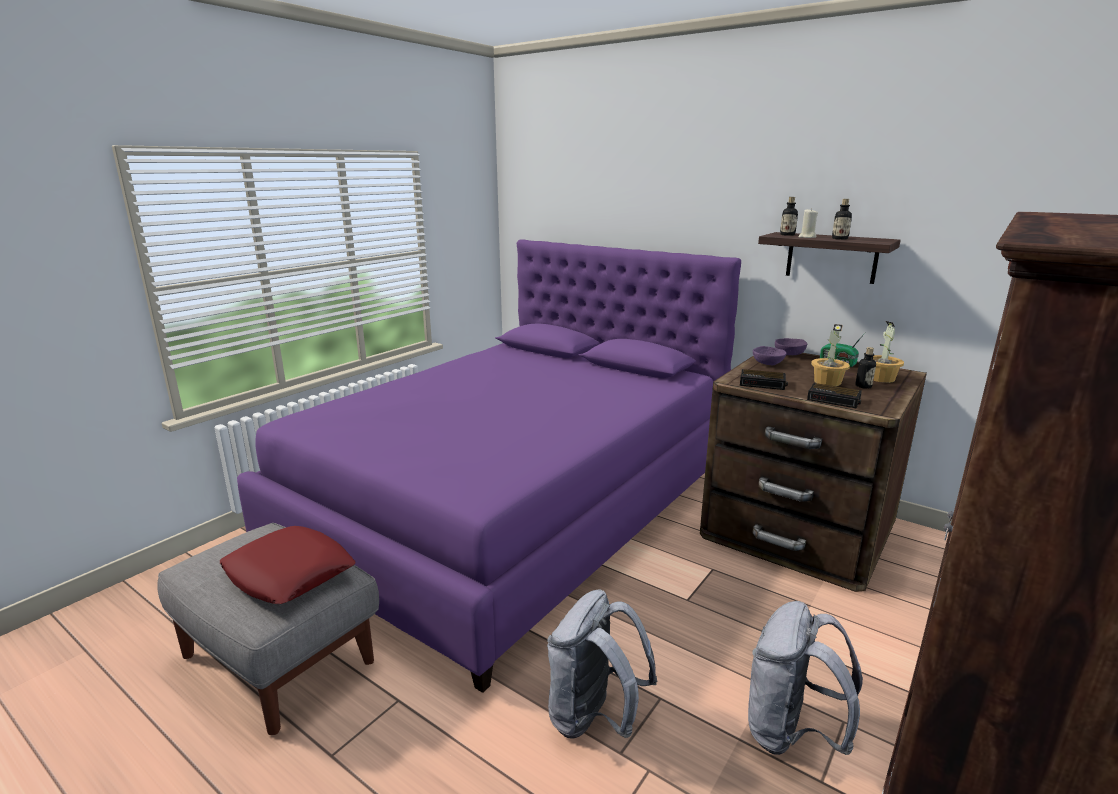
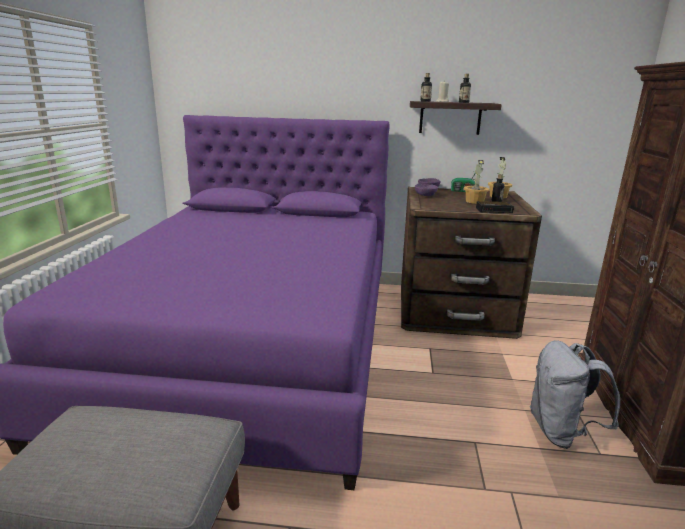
camera: 30 degrees left, 0 degrees up
(289, 573) = (158, 442): red pillow -> none
(594, 718) = (447, 473): grey backpack -> none
(763, 383) = (441, 206): alarm clock -> none

